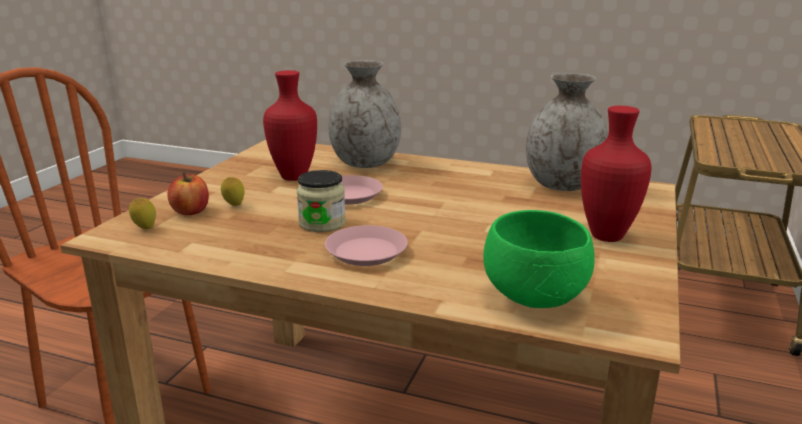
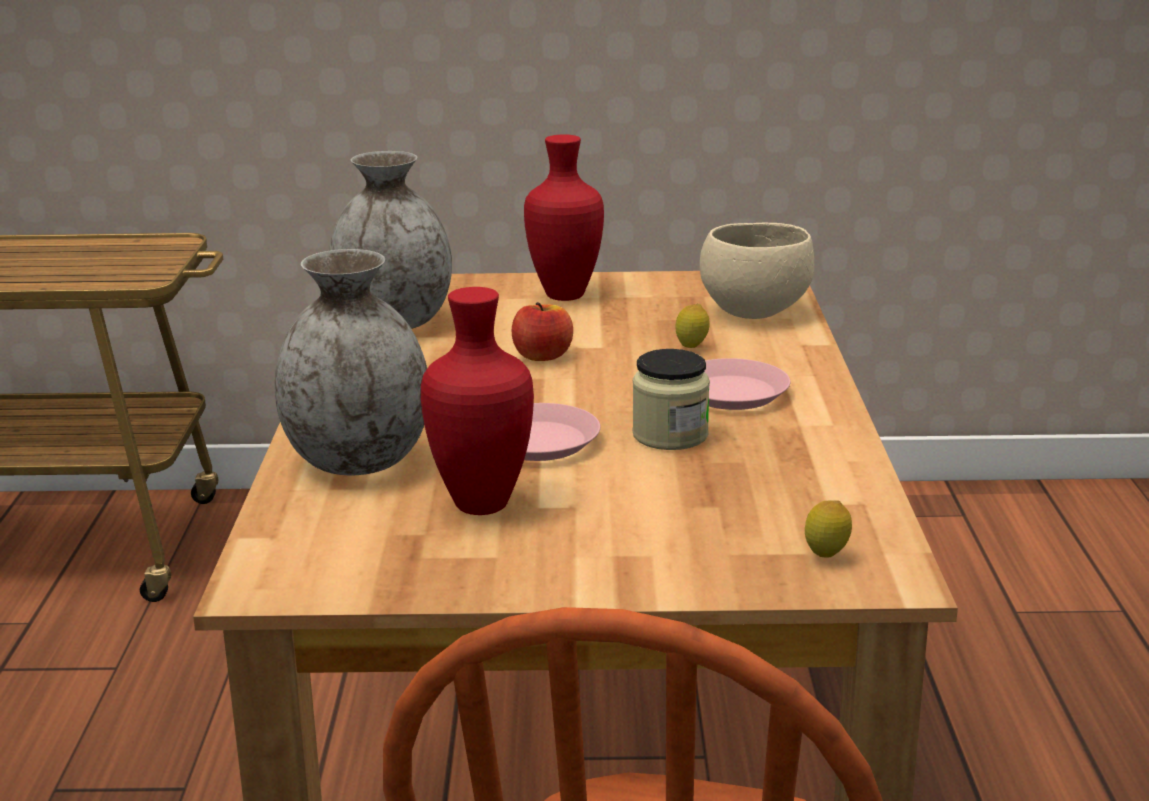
camera: 110 degrees left, 0 degrees up
(190, 211) = (723, 544): apple -> apple (542, 356)
(234, 205) = (663, 516): lemon -> lemon (692, 348)
(537, 299) = (753, 311): green bowl -> beige bowl

